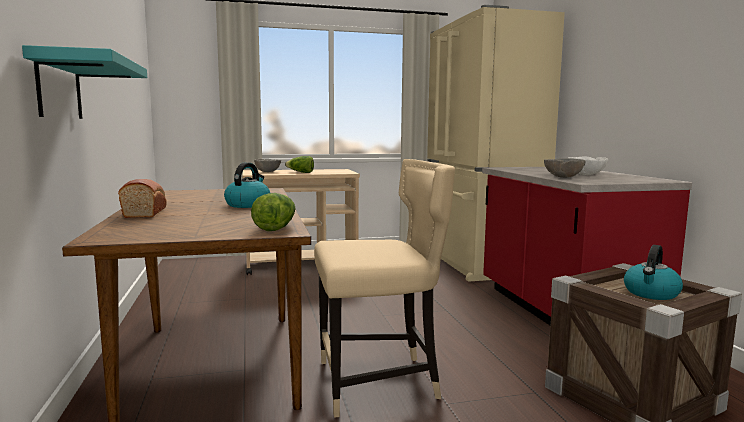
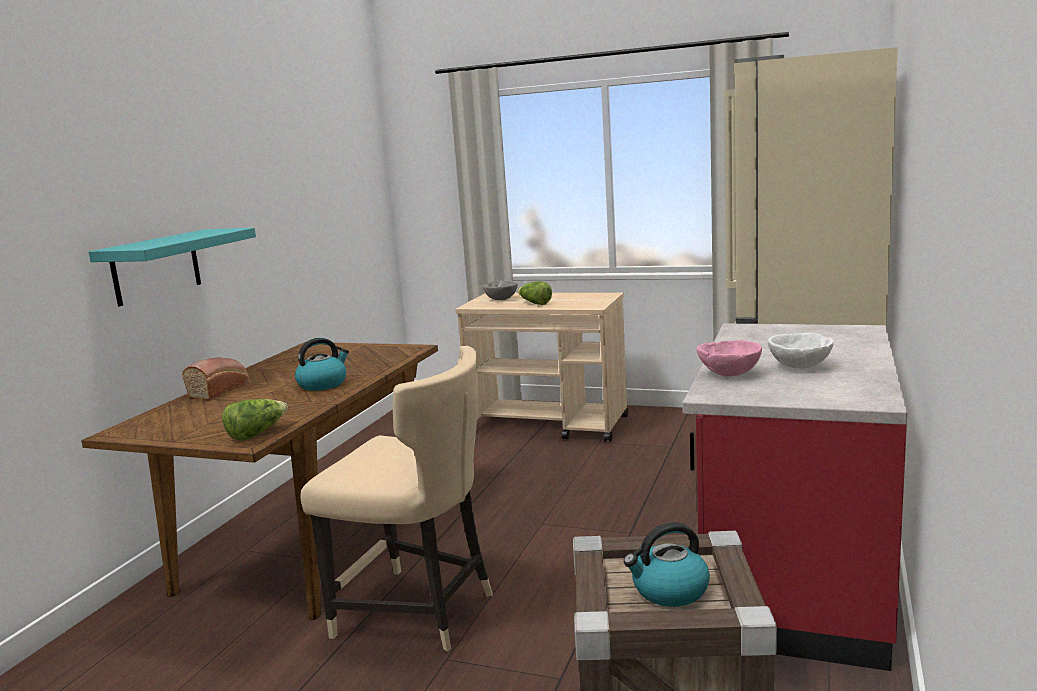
camera: 35 degrees right, 5 degrees up
(563, 177) = (728, 374): grey bowl -> pink bowl

